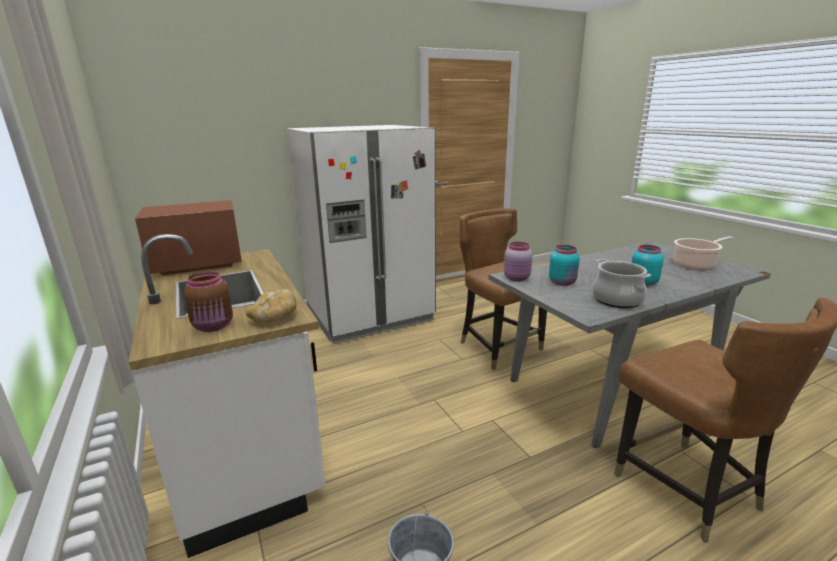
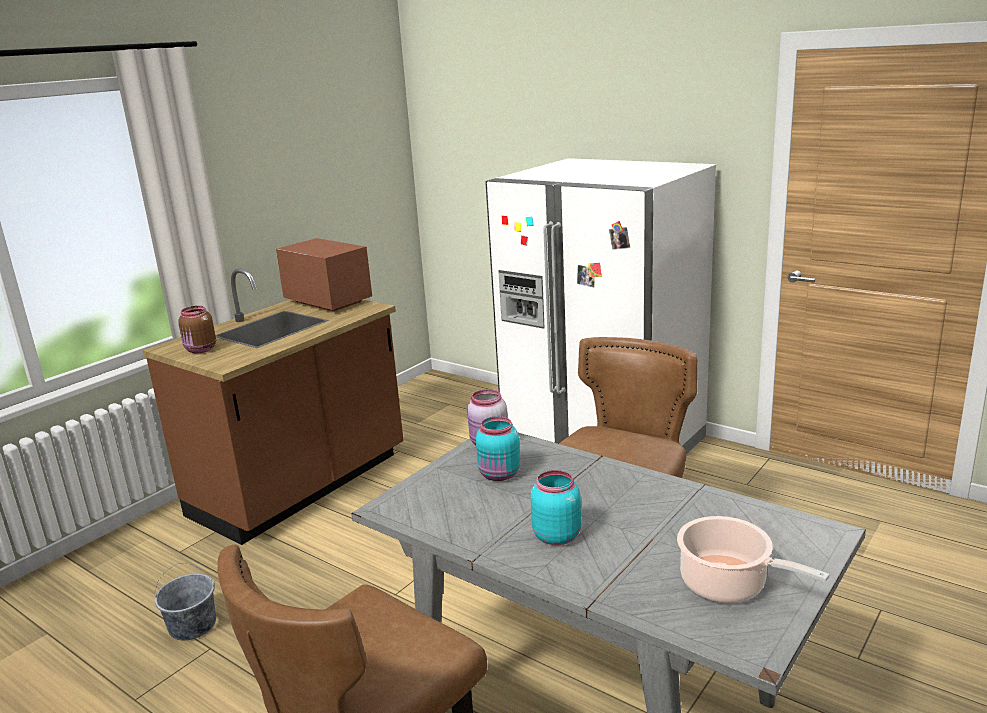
camera: 65 degrees right, 0 degrees up
(248, 450) = (301, 486): white counter -> brown counter
(274, 318) = (221, 360): bread -> none
(616, 300) = (458, 521): cooking pot -> none

